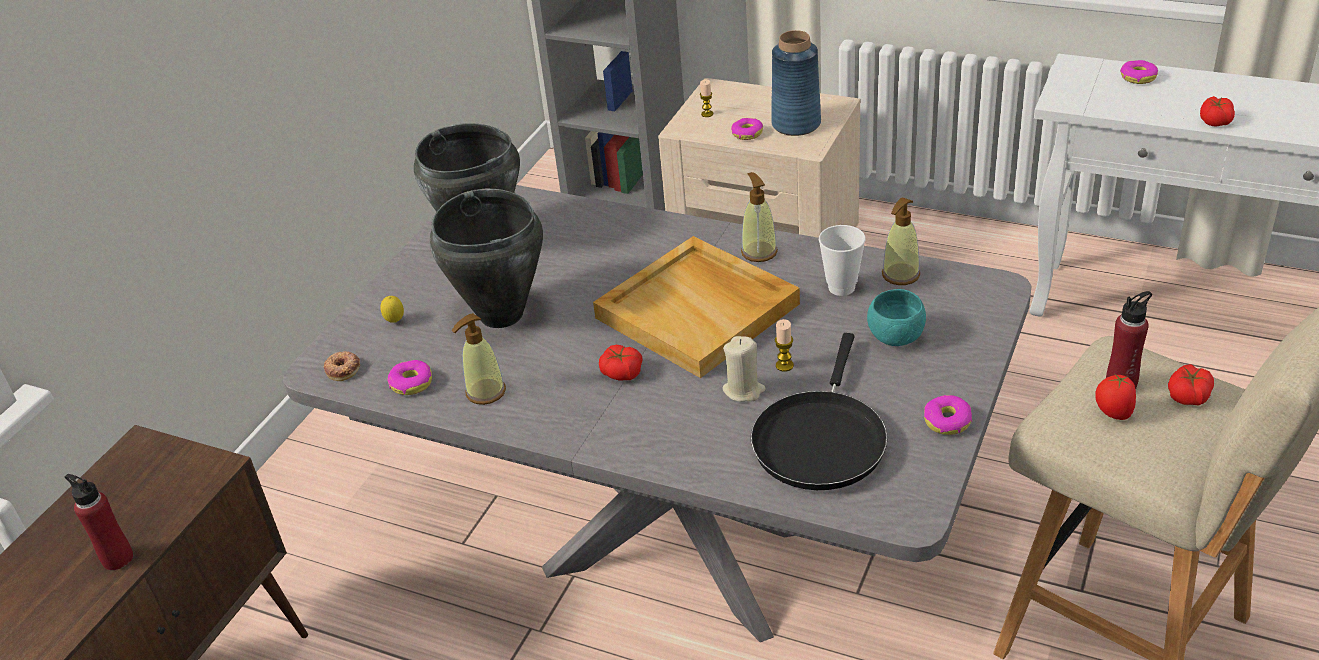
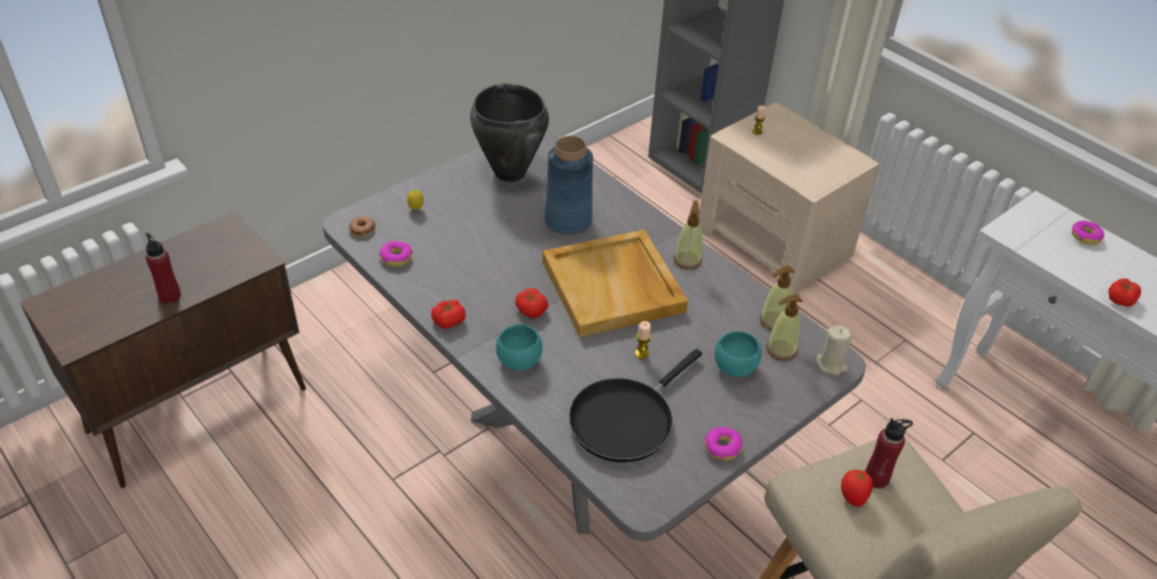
camera: 20 degrees right, 5 degrees up
(485, 392) = (436, 284): soap dispenser -> soap dispenser (781, 350)
(501, 315) = (484, 233): black cooking pot -> none
(649, 431) = (519, 360): none -> turquoise bowl
(744, 390) = (601, 359): beige candle -> beige candle (831, 364)
(747, 133) = (775, 159): donut -> none
(796, 124) = (817, 165): blue vase -> blue vase (568, 220)
(841, 287) = (724, 312): cup -> none
(1188, 395) = (921, 510): tomato -> tomato (448, 320)

